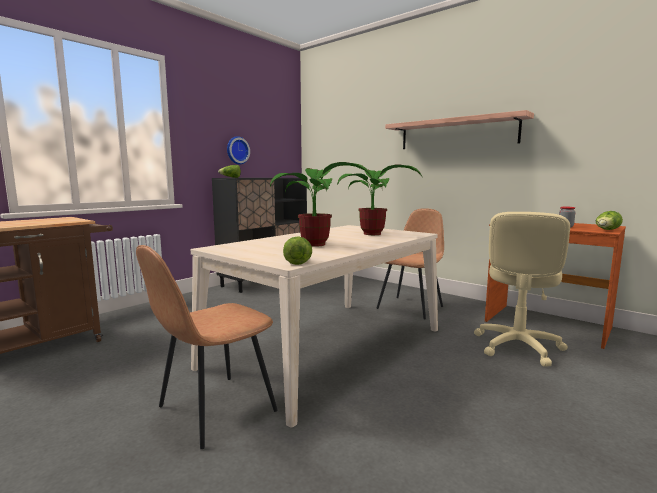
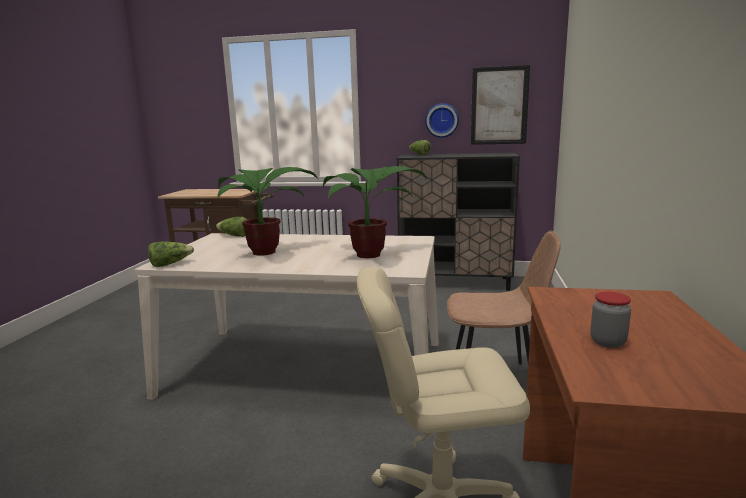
camera: 60 degrees right, 5 degrees up
(214, 410) = (164, 362): brown chair -> none
(271, 143) = (499, 105): none -> picture
(456, 133) = (650, 89): shelf -> none
(607, 230) = (623, 386): lettuce -> lettuce (234, 236)

